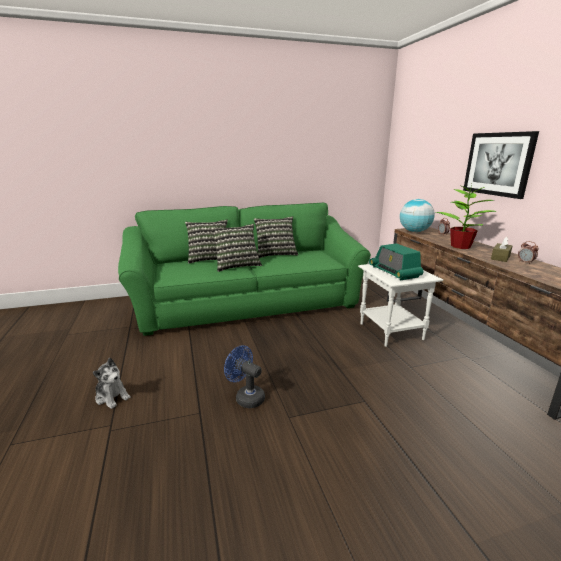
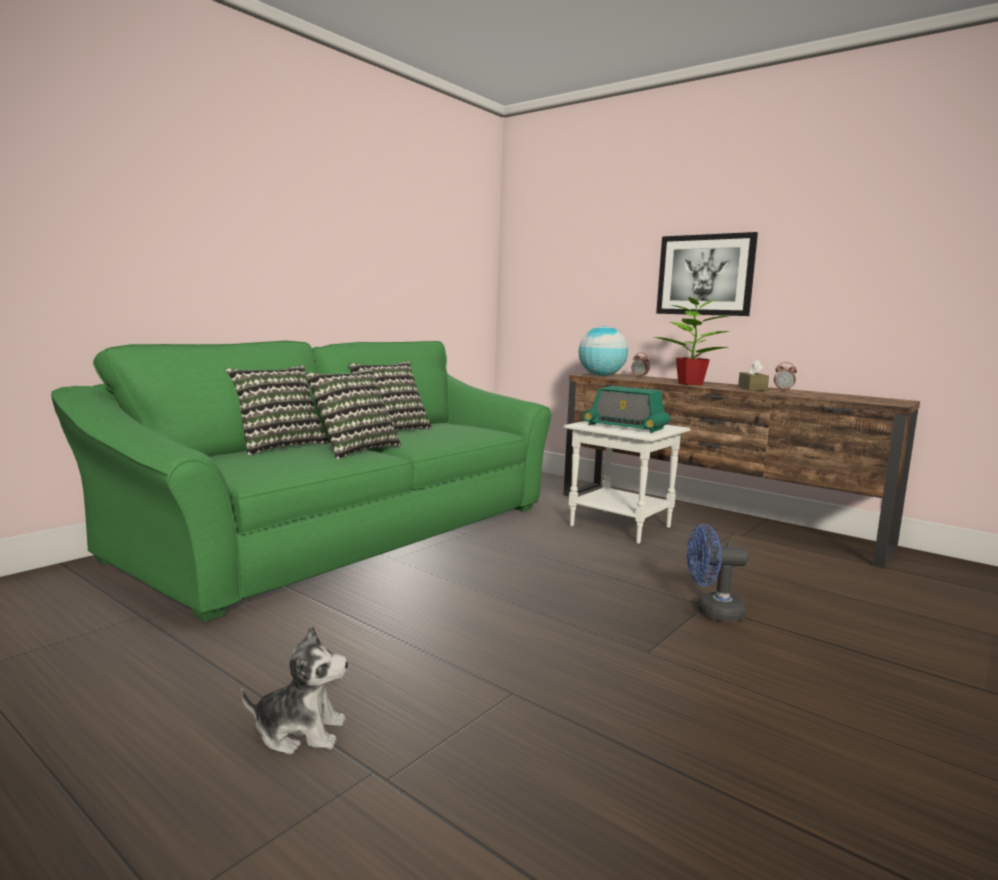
camera: 35 degrees left, 10 degrees down
(246, 397) = (552, 650): blue fan -> blue fan (712, 612)

